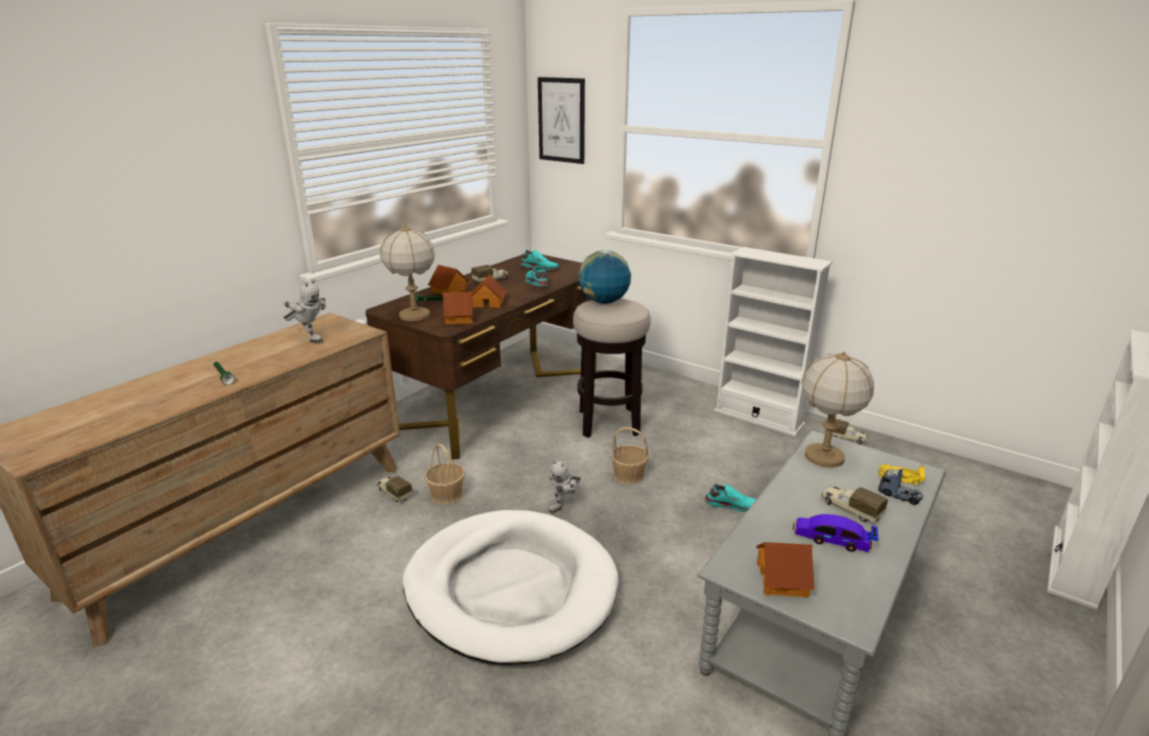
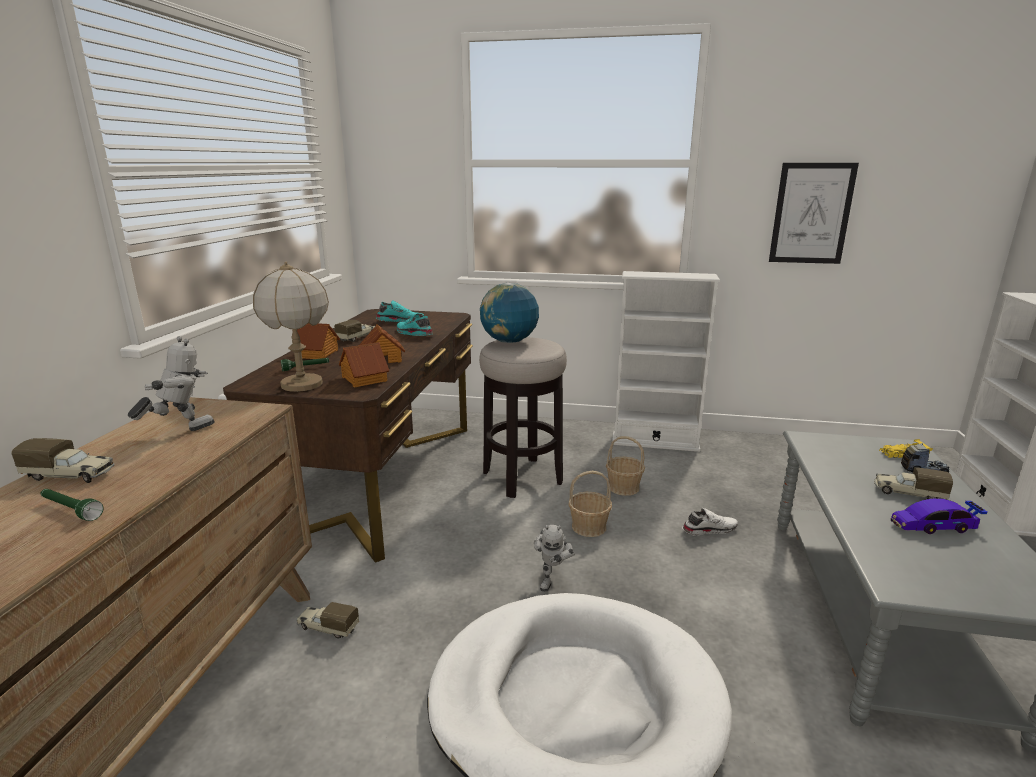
camera: 25 degrees left, 5 degrees down
(310, 338) = (181, 431): toy robot -> toy robot turned 45 degrees counterclockwise
(447, 494) = (401, 608): basket -> basket (623, 487)
(561, 120) = (390, 159): picture -> picture (811, 213)
(731, 504) = (709, 529): turquoise shoe -> white shoe
(783, 579) = (952, 580): toy house -> none
(824, 457) = (826, 451): table lamp -> none
(846, 438) = (740, 444): toy truck -> toy truck (71, 475)

